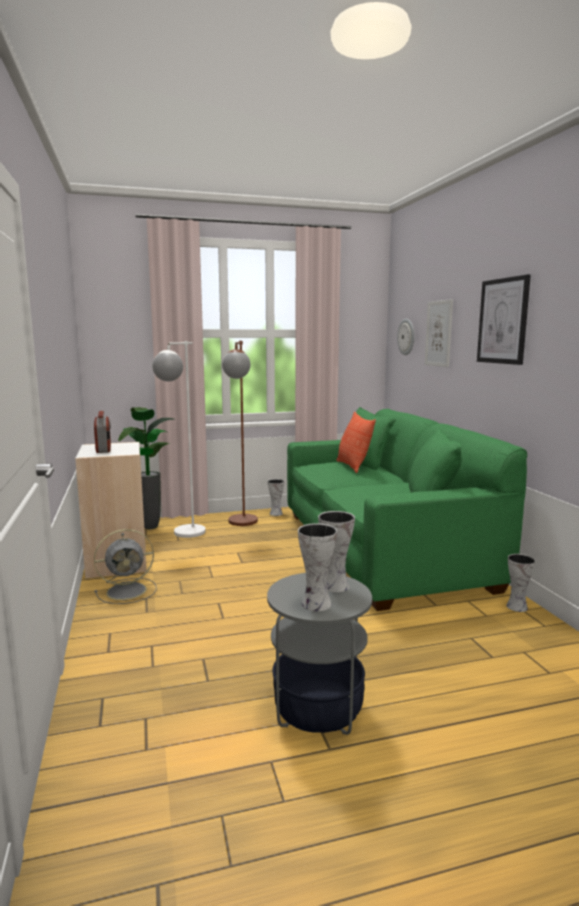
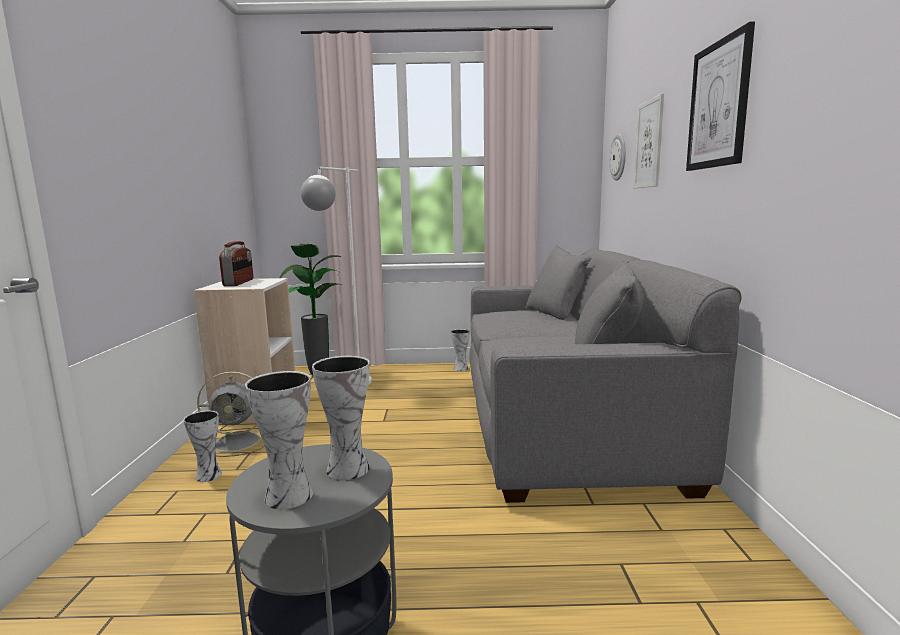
camera: 15 degrees right, 0 degrees up
(241, 524) = (415, 378): brown floor lamp -> none
(353, 466) = (536, 315): orange pillow -> none
(380, 548) = (558, 418): green sofa -> grey sofa
(516, 606) = (715, 521): vase -> vase (209, 475)

